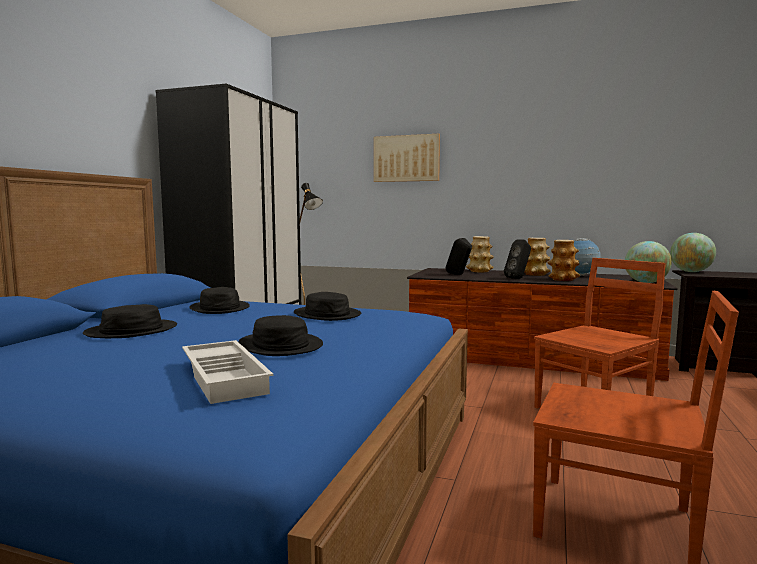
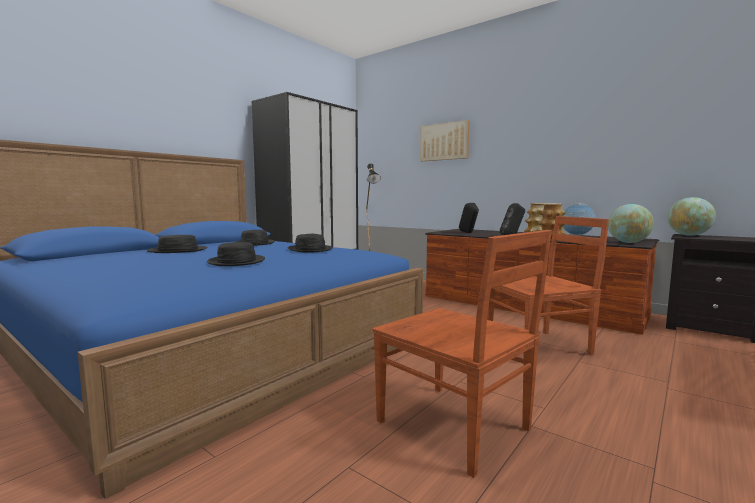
camera: 20 degrees right, 0 degrees up
(226, 377) = (165, 273): white tray -> none
(479, 271) = (493, 231): vase -> none

